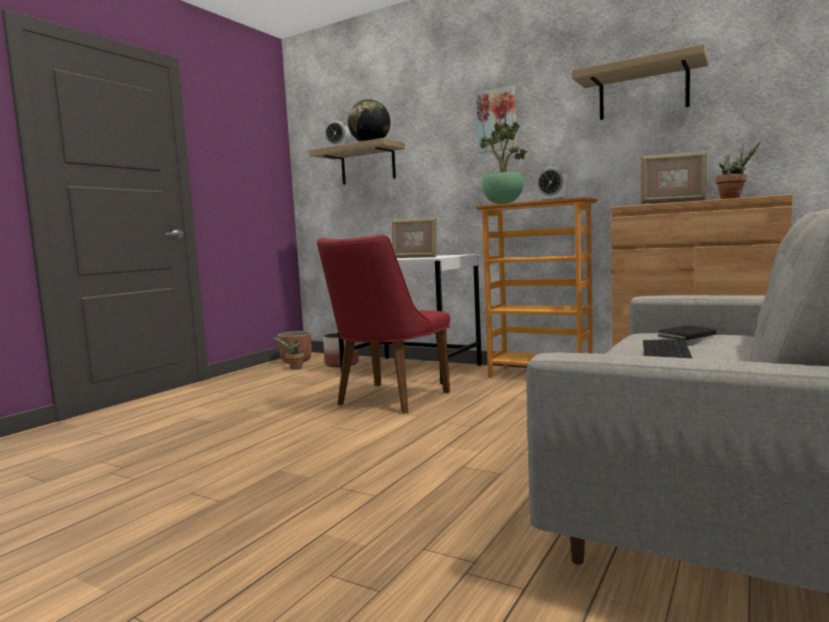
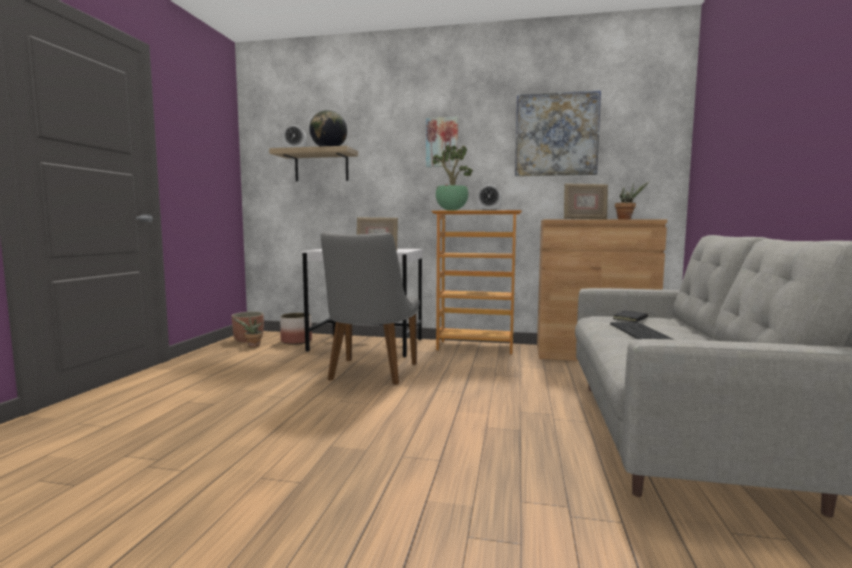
camera: 20 degrees left, 0 degrees up
(386, 401) = (369, 374): red chair -> grey chair
(643, 91) = (556, 135): shelf -> picture

